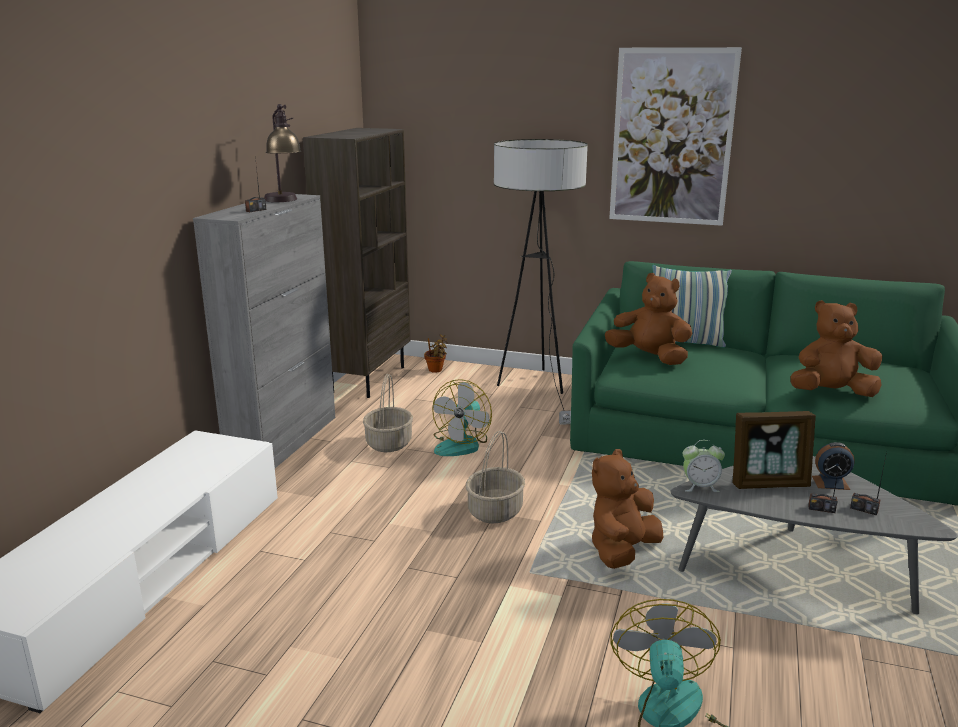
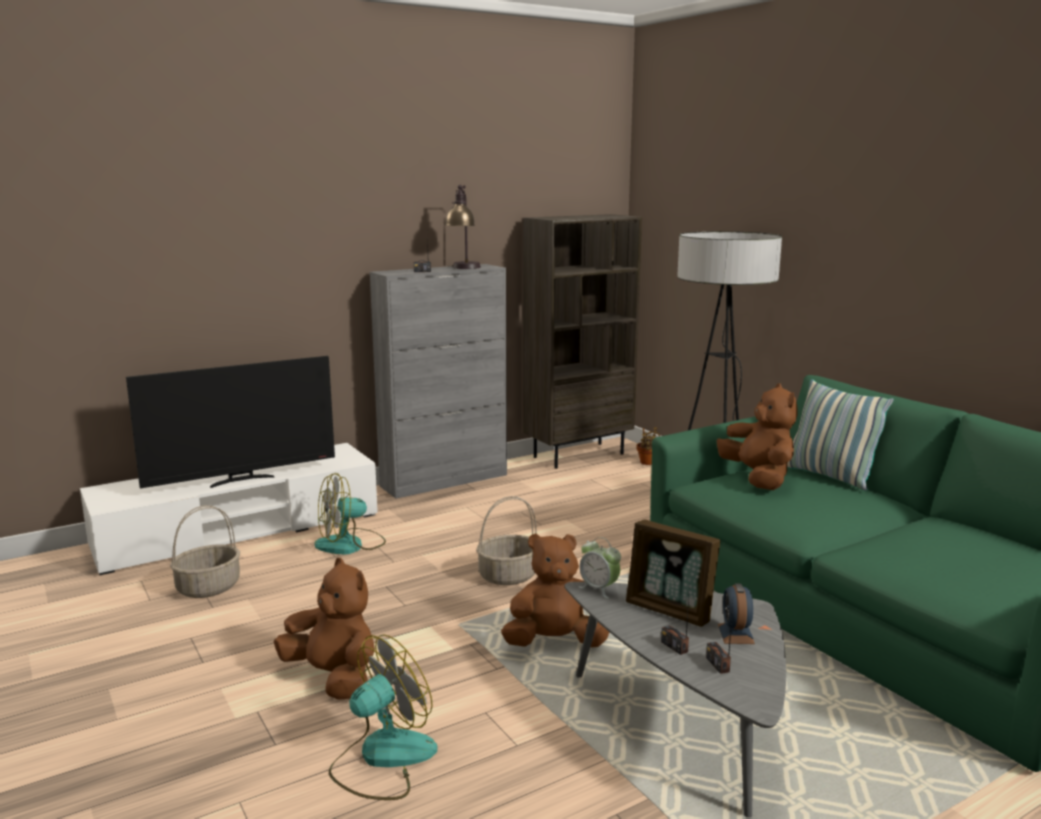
camera: 40 degrees right, 5 degrees down
(153, 513) = (242, 480): none -> television
(388, 443) = (514, 504): basket -> basket (209, 587)
(462, 444) = (569, 522): fan -> fan (350, 544)
(672, 137) = (881, 237): picture -> none
(830, 483) = (735, 634): alarm clock -> alarm clock turned 45 degrees clockwise
(831, 393) = (901, 562): brown plush toy -> brown plush toy (334, 678)

